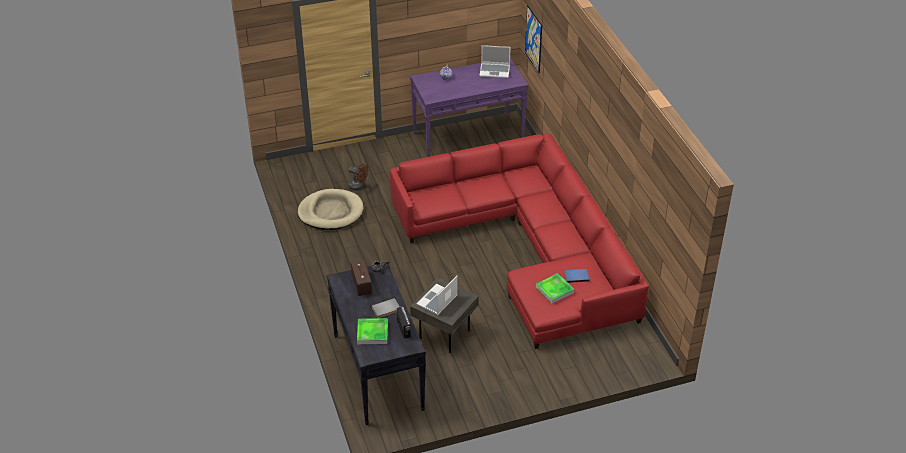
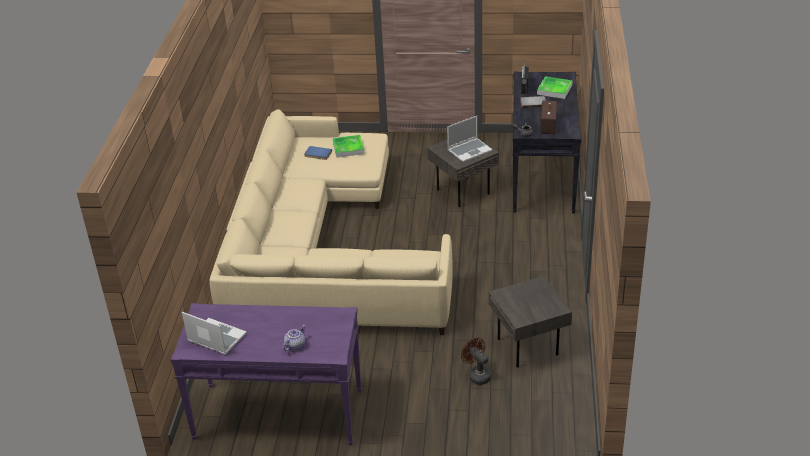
camera: 155 degrees left, 5 degrees down
(331, 212) = (529, 347): beige dog bed -> grey side table
(528, 248) = (320, 248): red sofa -> beige sofa
(533, 39) = (157, 269): picture -> none

